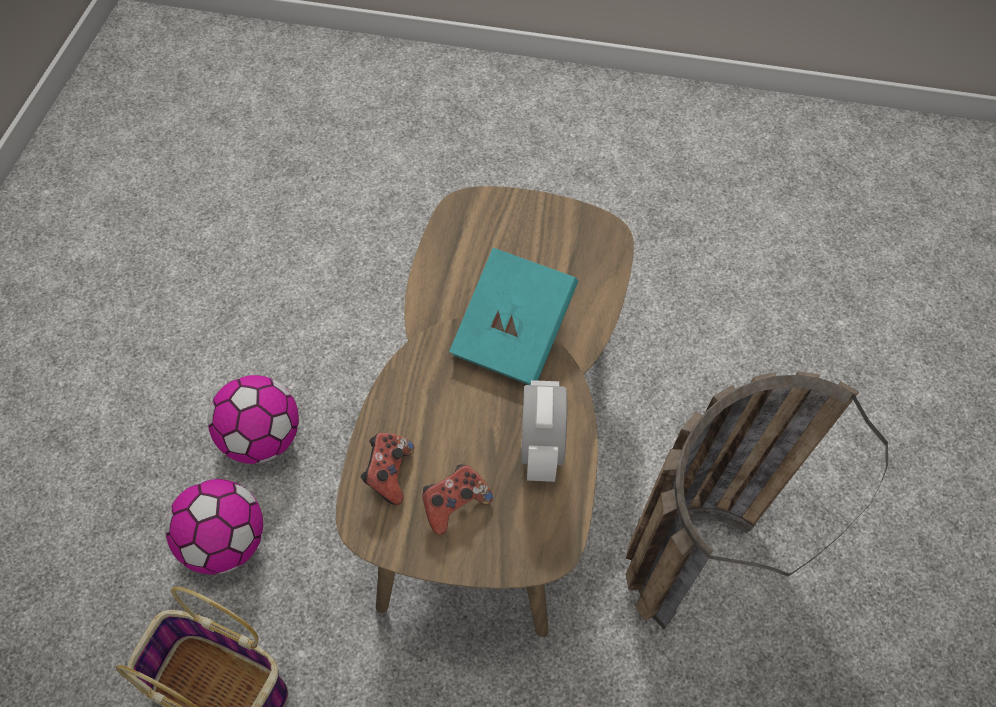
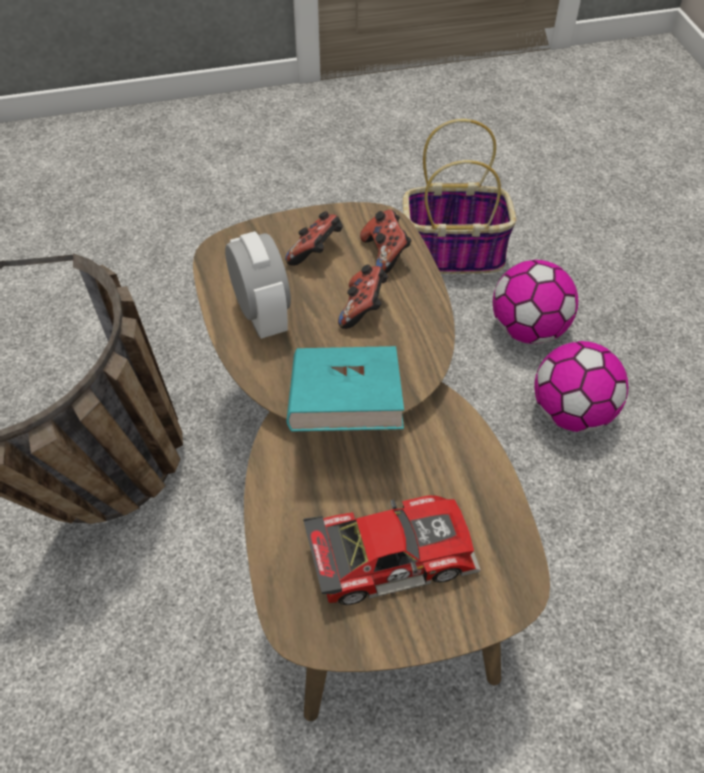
camera: 155 degrees right, 5 degrees down
(447, 420) = (363, 309): none -> game controller
(530, 253) = (389, 552): none -> toy car

